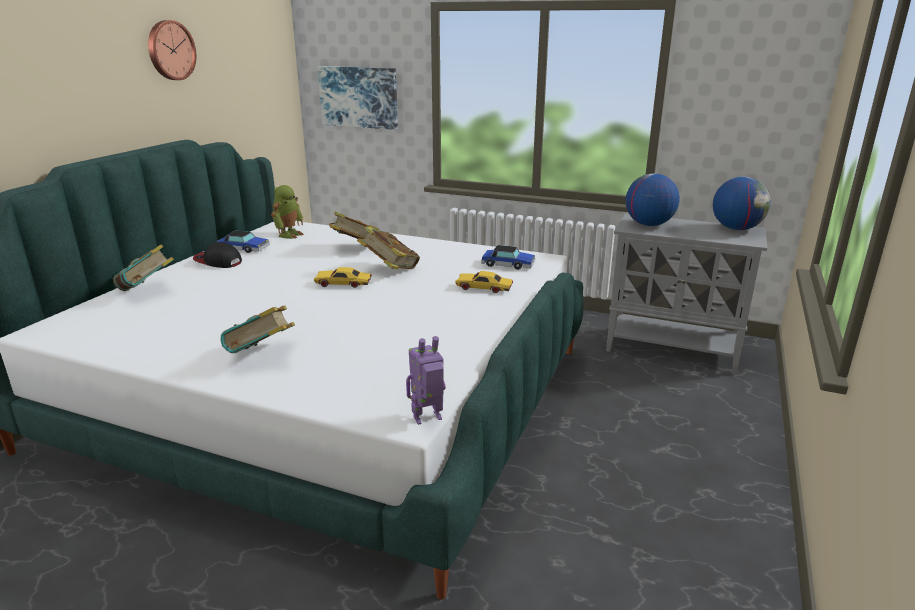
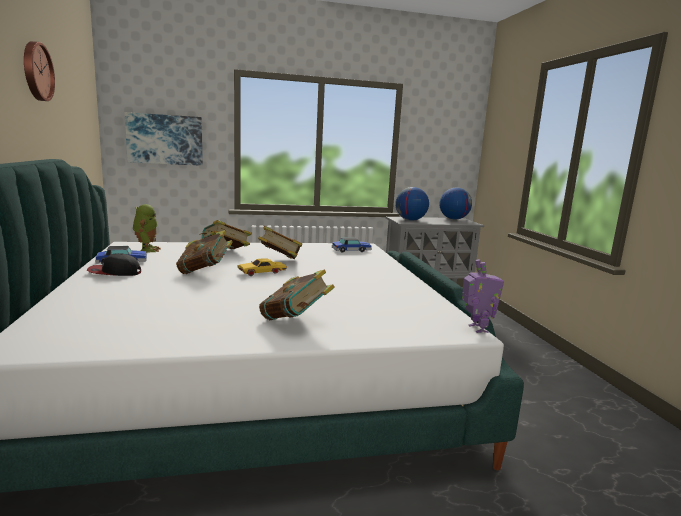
camera: 35 degrees left, 10 degrees down
(147, 291) = (82, 300): book -> book (205, 272)
(428, 418) = (476, 329): toy robot -> toy robot turned 135 degrees clockwise
(484, 288) = (363, 263): yellow toy car -> none

